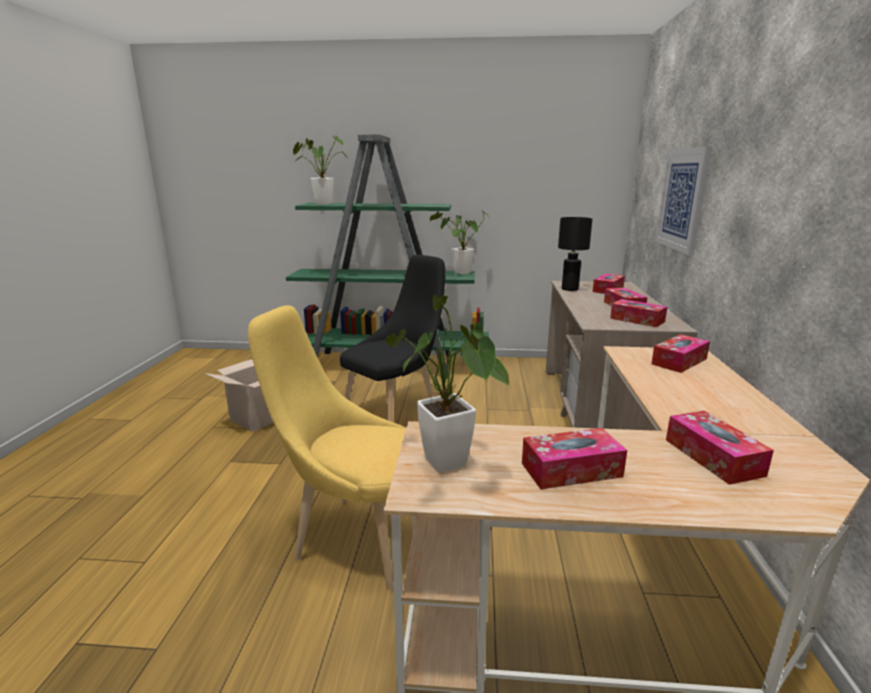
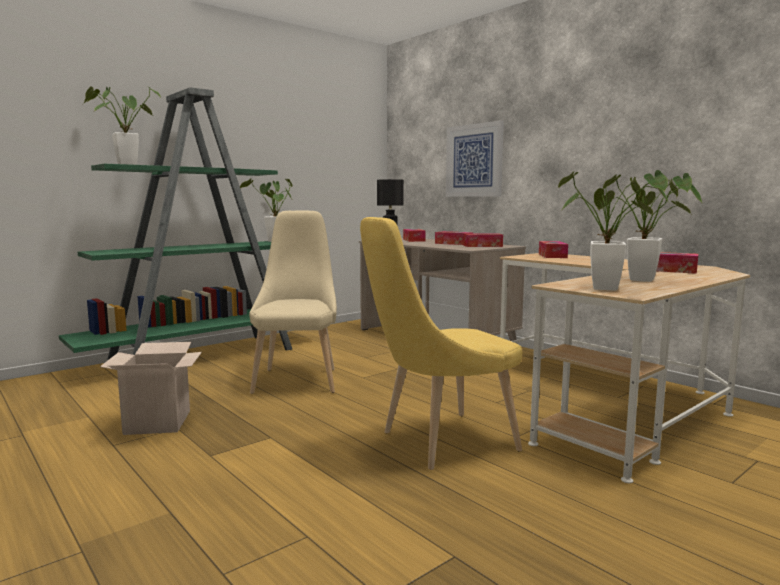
camera: 45 degrees left, 10 degrees down
(396, 413) = (298, 378): black chair -> beige chair
(571, 470) = (649, 280): tissue box -> potted plant

